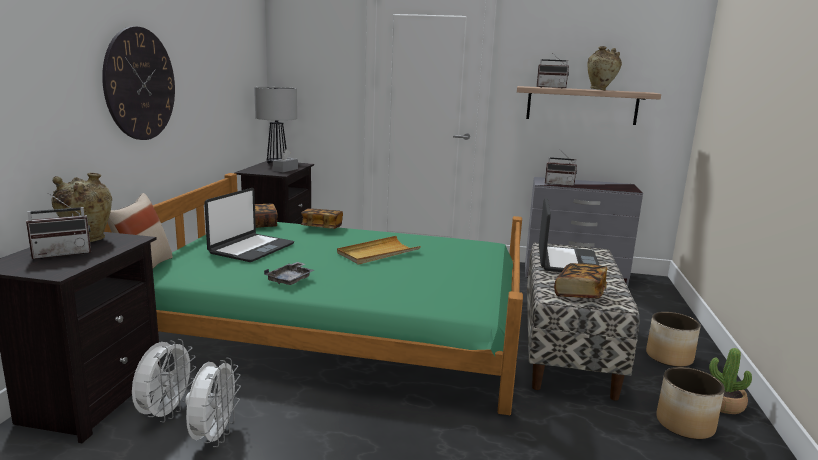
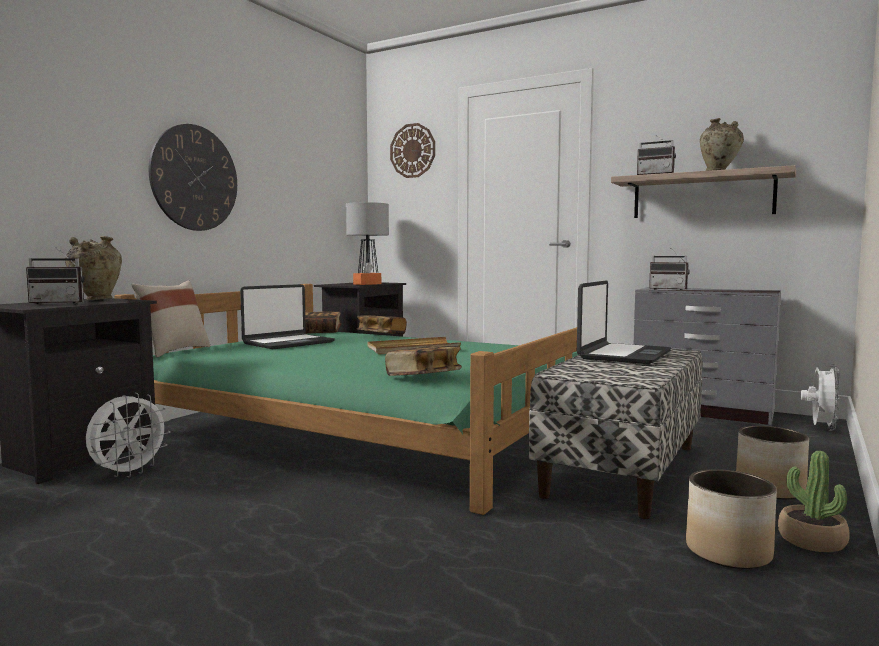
camera: 20 degrees right, 10 degrees down
(214, 437) = (150, 493): white fan -> white fan (820, 428)
(285, 170) = (367, 284): grey tissue box -> orange tissue box
(291, 280) = (292, 359): grey tray -> none
(317, 35) = (412, 150): none -> wall clock
(579, 293) = (599, 373): book -> book (423, 377)

